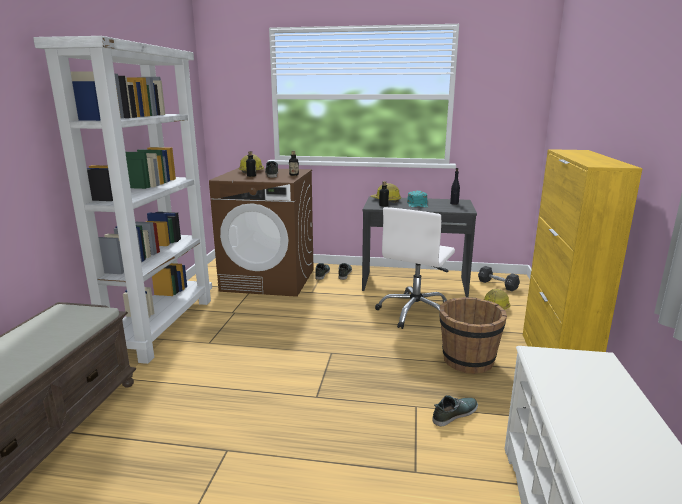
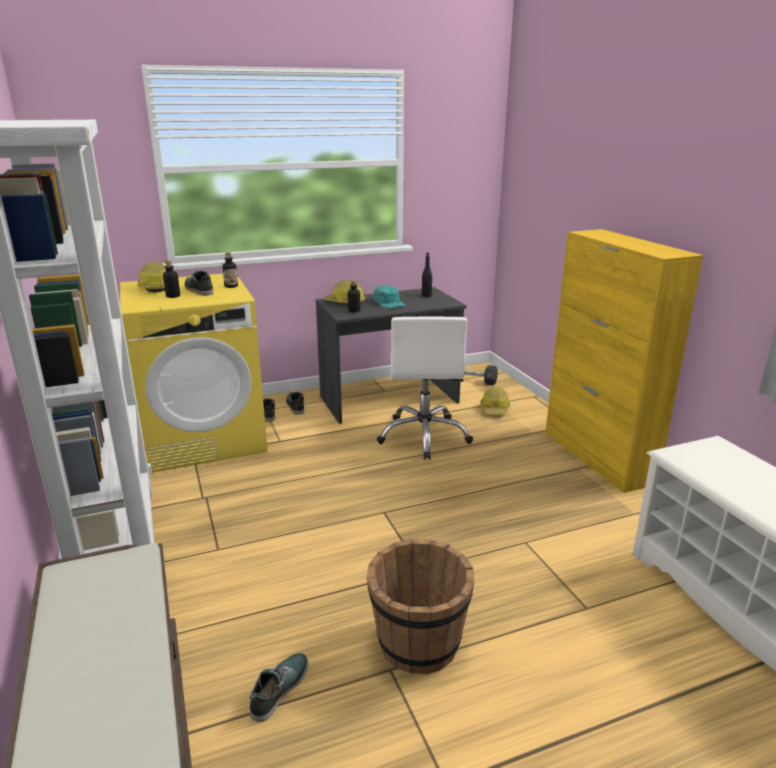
camera: 30 degrees left, 5 degrees up
(269, 280) = (204, 438): brown washing machine -> yellow washing machine
(454, 414) = (564, 537): shoe -> shoe (279, 689)
(467, 360) = (524, 476): brown bucket -> brown bucket (418, 644)

